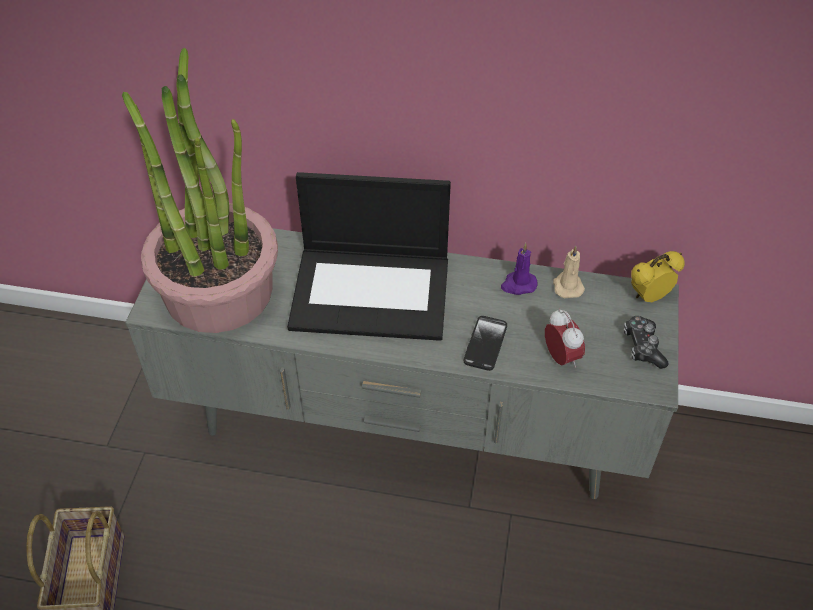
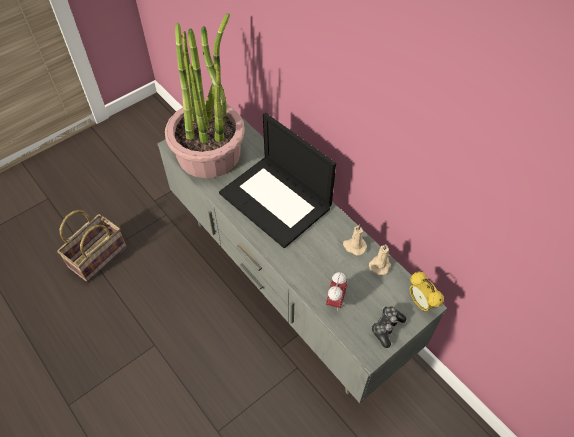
camera: 40 degrees right, 5 degrees up
(485, 344) = (304, 265): phone -> none
(518, 285) = (354, 246): purple candle -> beige candle
(649, 297) = (421, 303): alarm clock -> alarm clock turned 135 degrees counterclockwise

